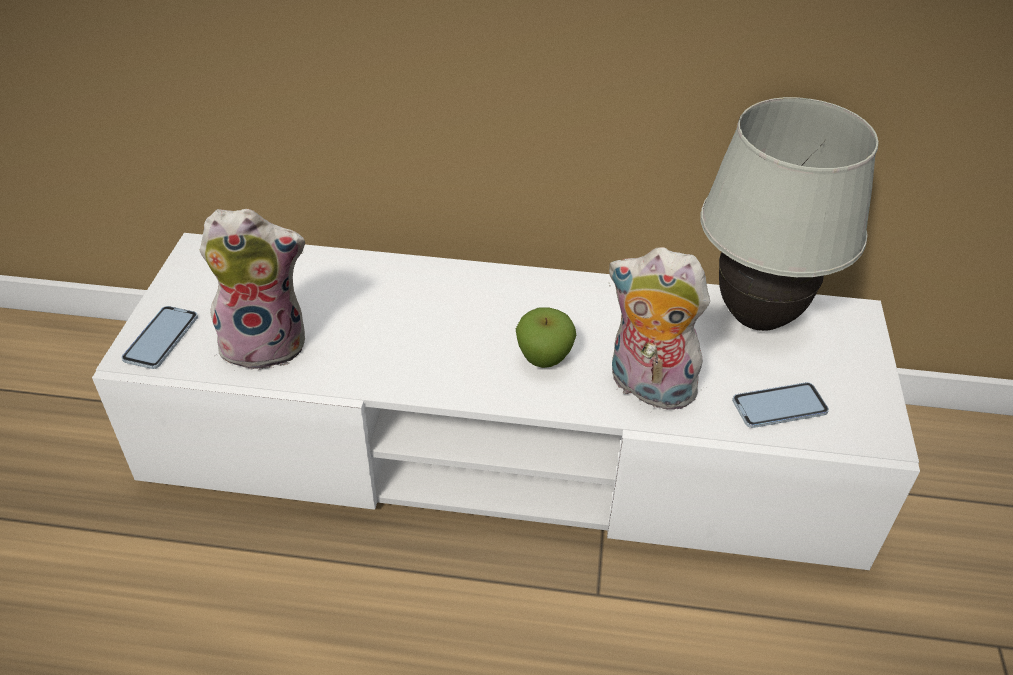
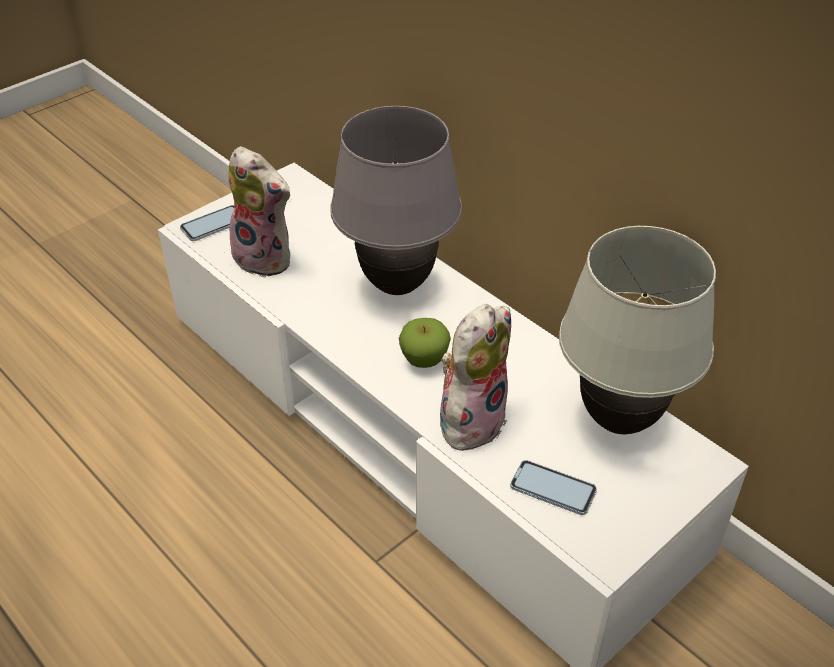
camera: 40 degrees right, 0 degrees up
(437, 301) = (398, 285): none -> grey table lamp
(647, 388) = (471, 420): plush toy -> plush toy turned 60 degrees clockwise

